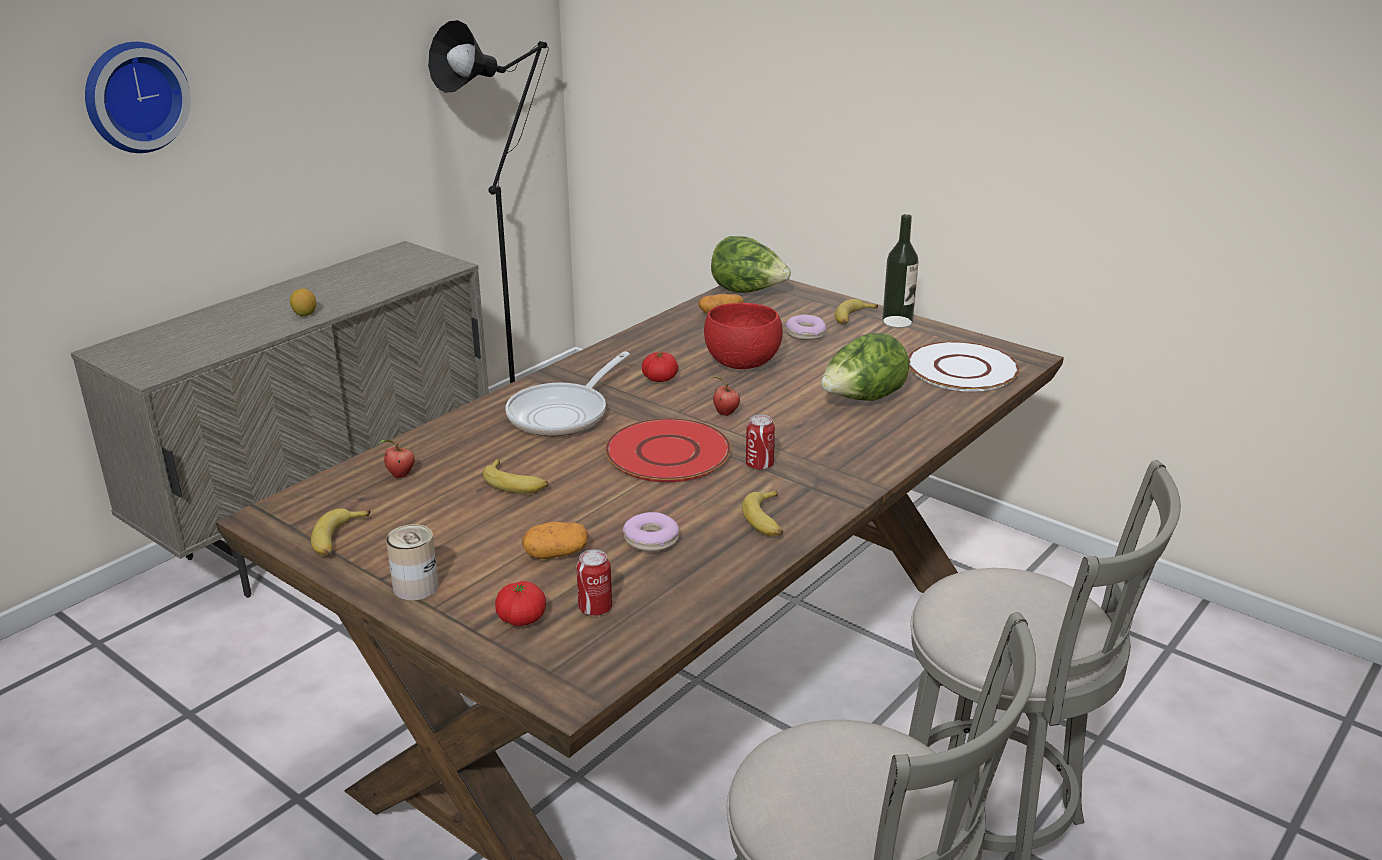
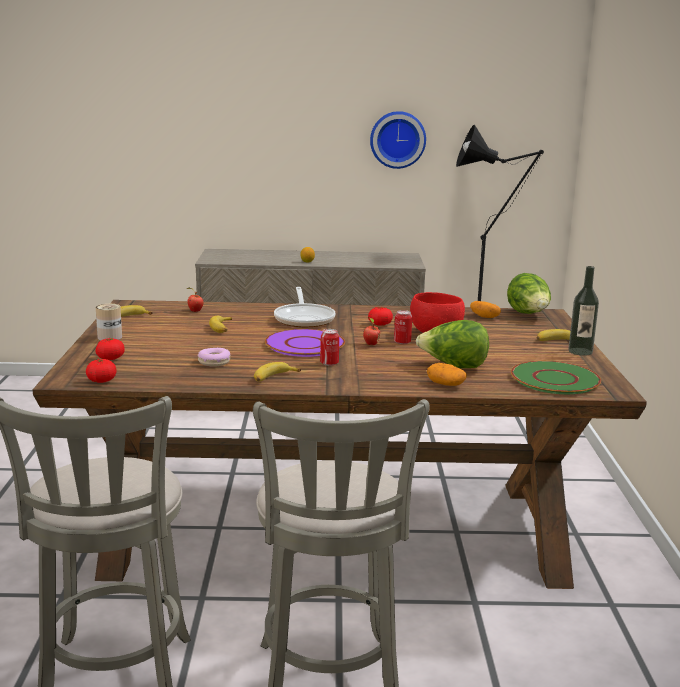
camera: 50 degrees right, 10 degrees down
(133, 96) = (267, 130): wall clock -> wall clock (397, 139)
(556, 554) = (173, 350): potato -> potato (445, 384)
(563, 414) = (304, 319): frying pan -> frying pan turned 90 degrees counterclockwise
(595, 608) = (137, 368): can -> can (402, 342)
(614, 658) = (101, 381): none -> tomato
(667, 453) = (304, 344): red plate -> purple plate
(805, 334) = (506, 337): donut -> none
(963, 369) = (555, 379): white plate -> green plate

